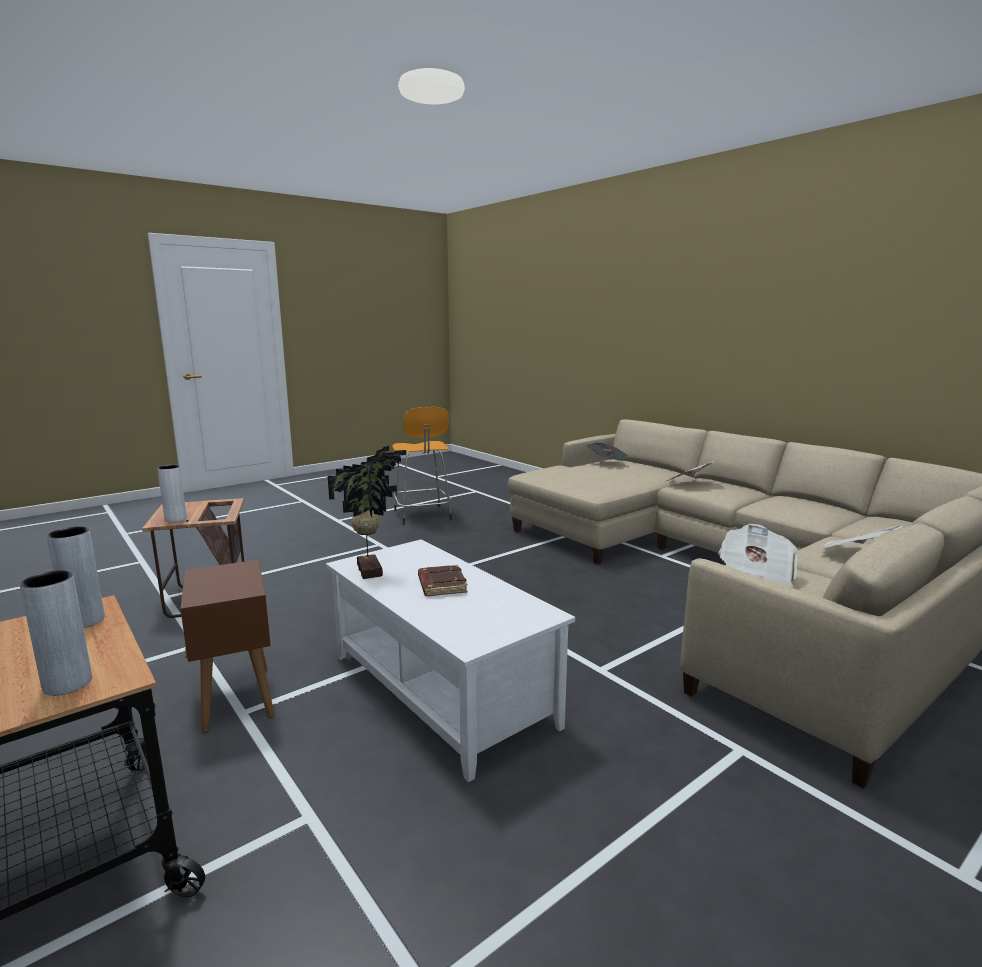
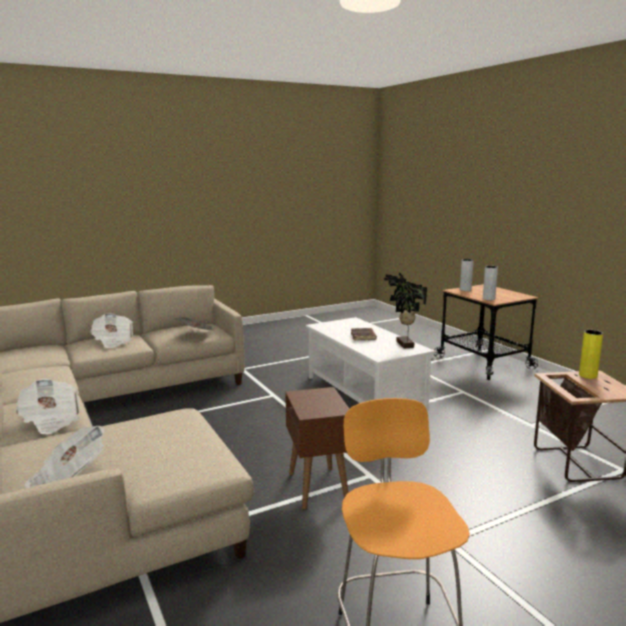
camera: 170 degrees left, 0 degrees up
(175, 519) = (588, 376): white vase -> yellow vase
(237, 699) = (471, 396): brown side table -> brown side table (317, 487)

